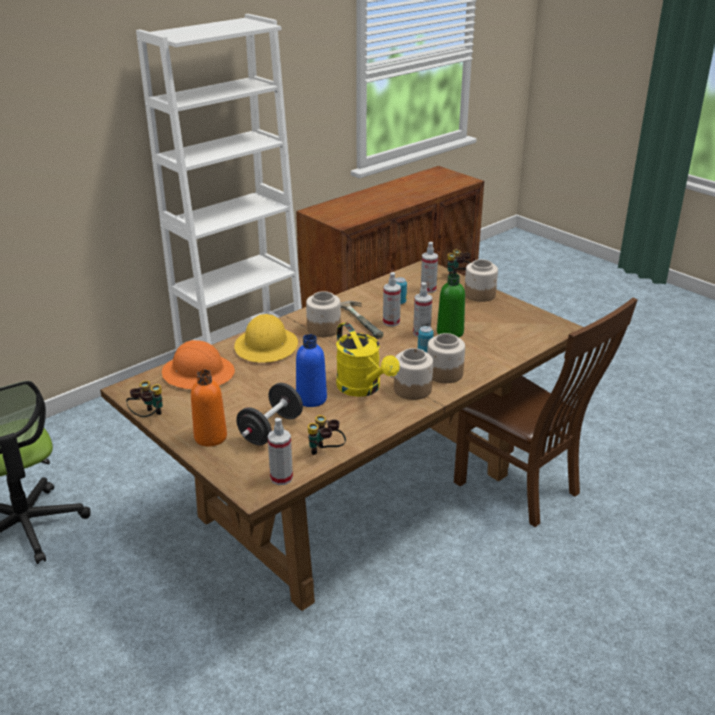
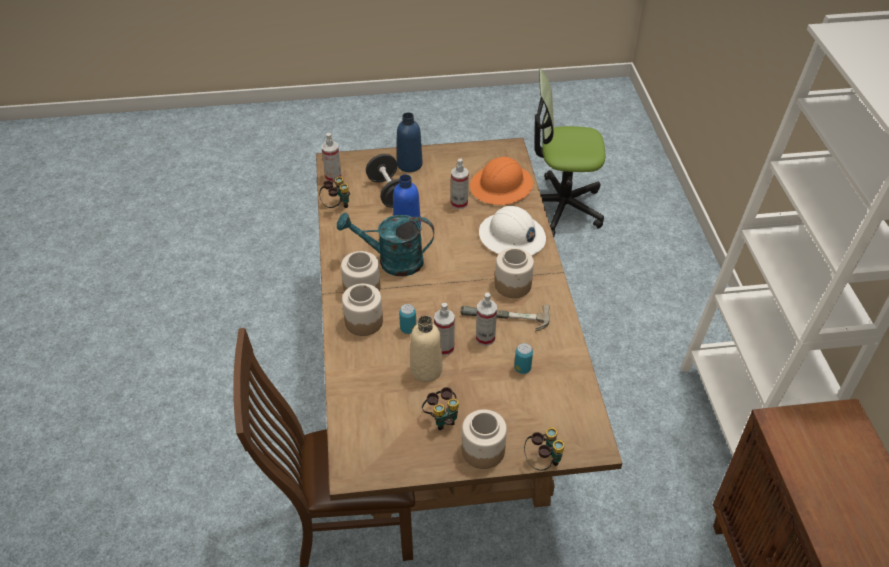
camera: 125 degrees right, 15 degrees up
(148, 417) = (463, 147): binoculars -> binoculars (441, 418)
(210, 437) = (409, 164): orange bottle -> blue bottle
(266, 346) = (512, 237): yellow hard hat -> white hard hat
(363, 389) = (392, 261): yellow watering can -> turquoise watering can
(428, 289) = (533, 411): spray bottle -> spray bottle (459, 203)
(450, 332) = (426, 370): green bottle -> beige bottle

